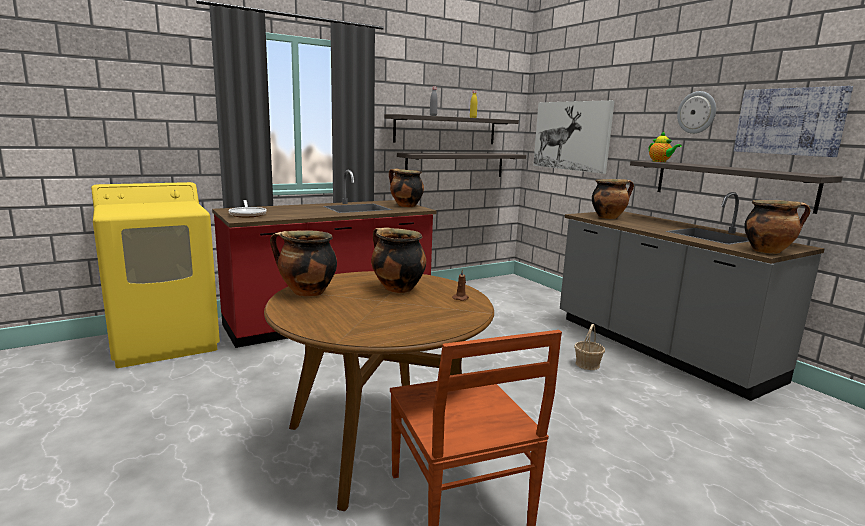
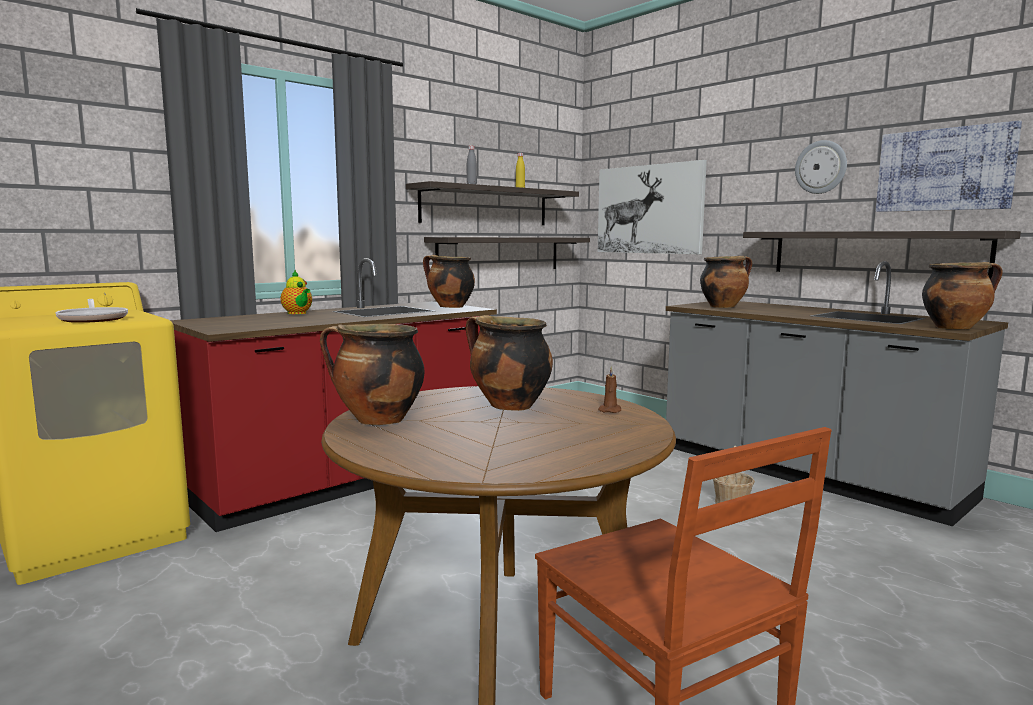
camera: 10 degrees left, 5 degrees down
(248, 214) = (228, 324): frying pan -> frying pan (93, 319)
(660, 162) = (781, 231): teapot -> teapot (298, 313)

